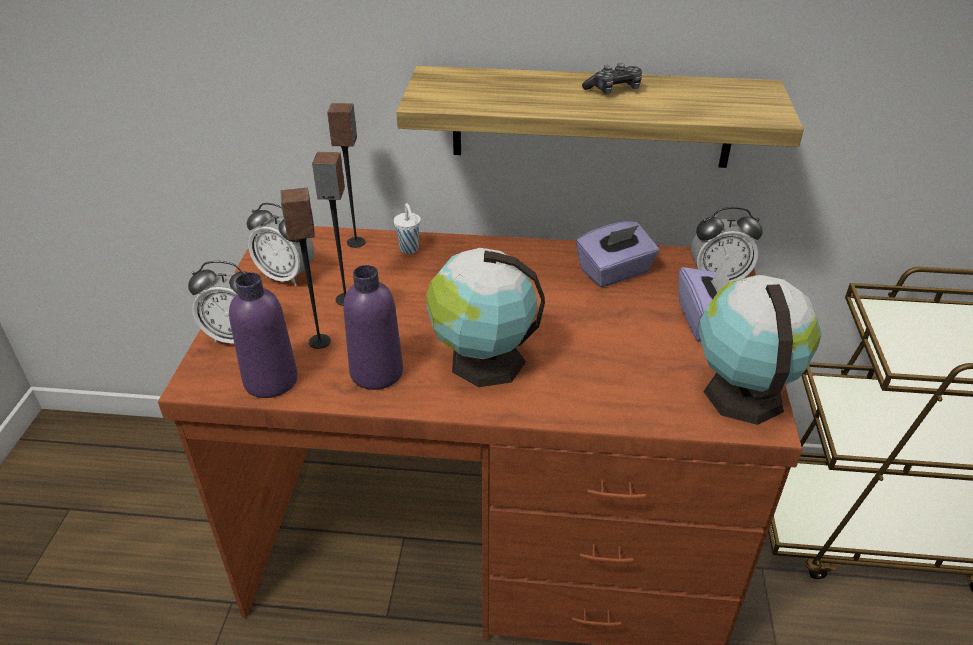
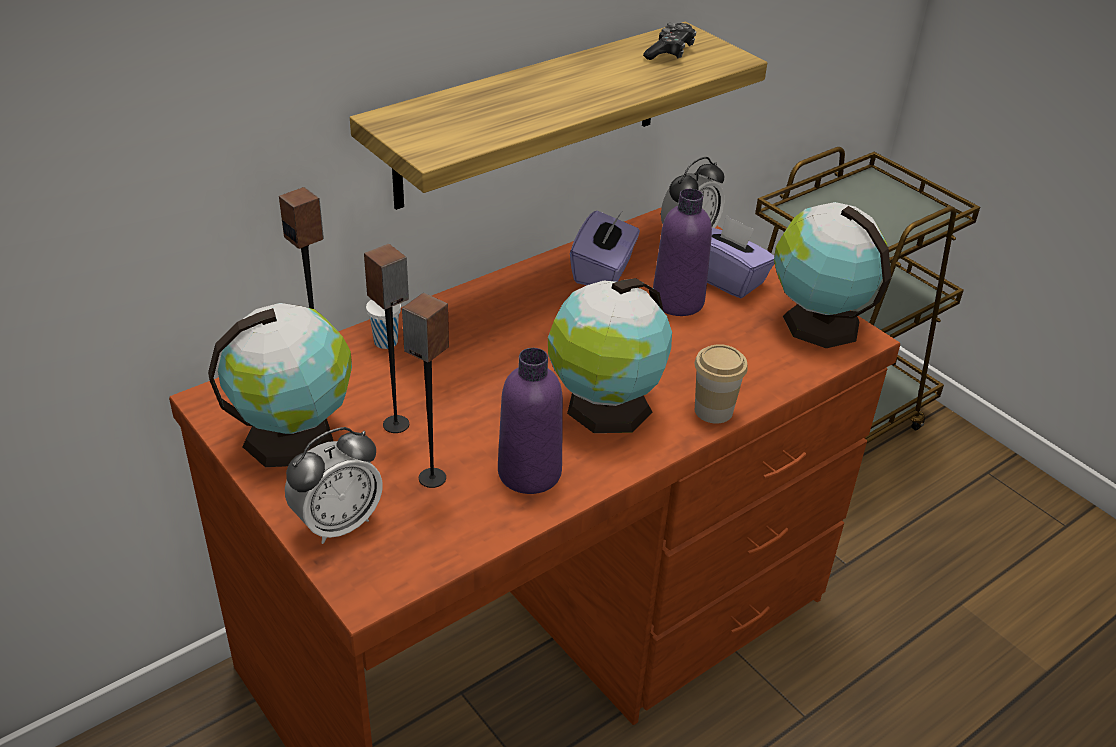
camera: 45 degrees left, 0 degrees up
(271, 380) = (441, 541): purple bottle -> purple bottle (677, 301)
(286, 276) = (294, 436): alarm clock -> globe
(557, 407) = (713, 410): none -> cup
(614, 90) = (578, 77): game controller -> game controller (670, 52)

